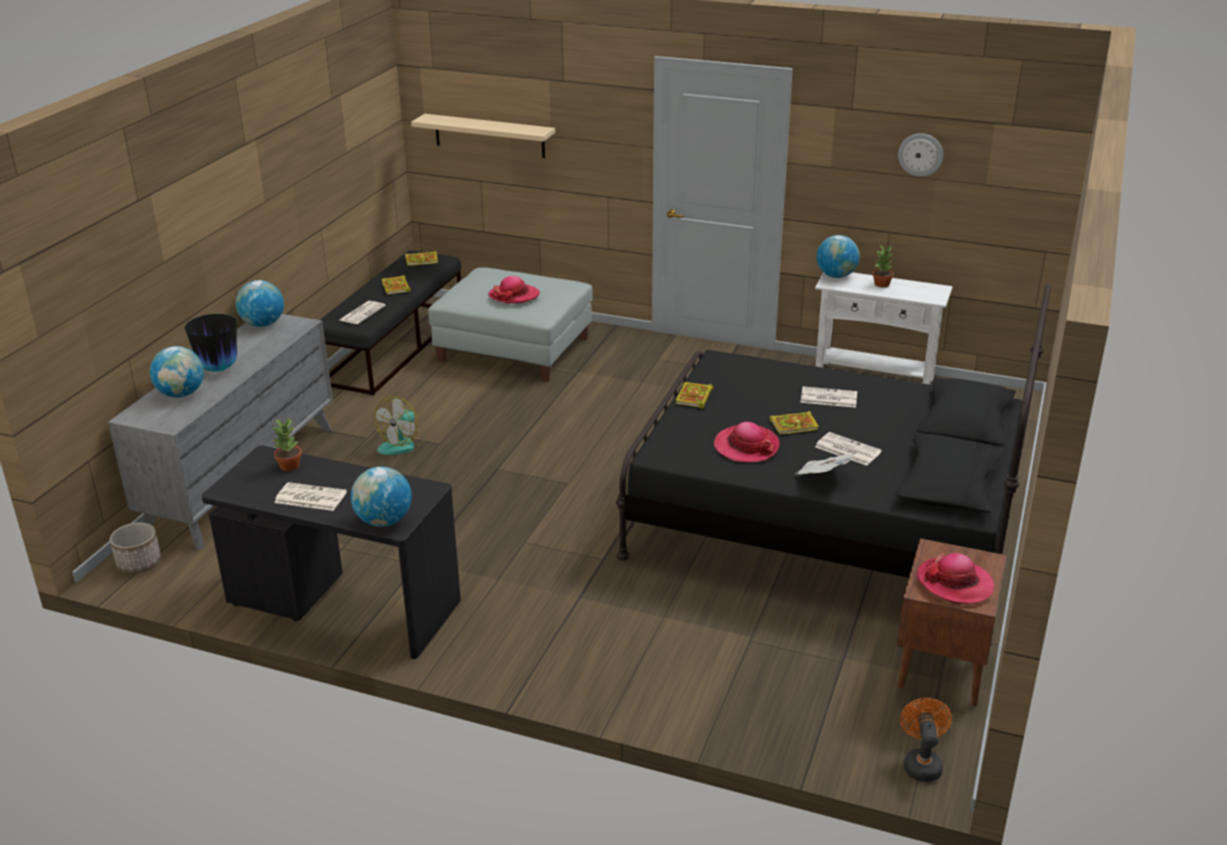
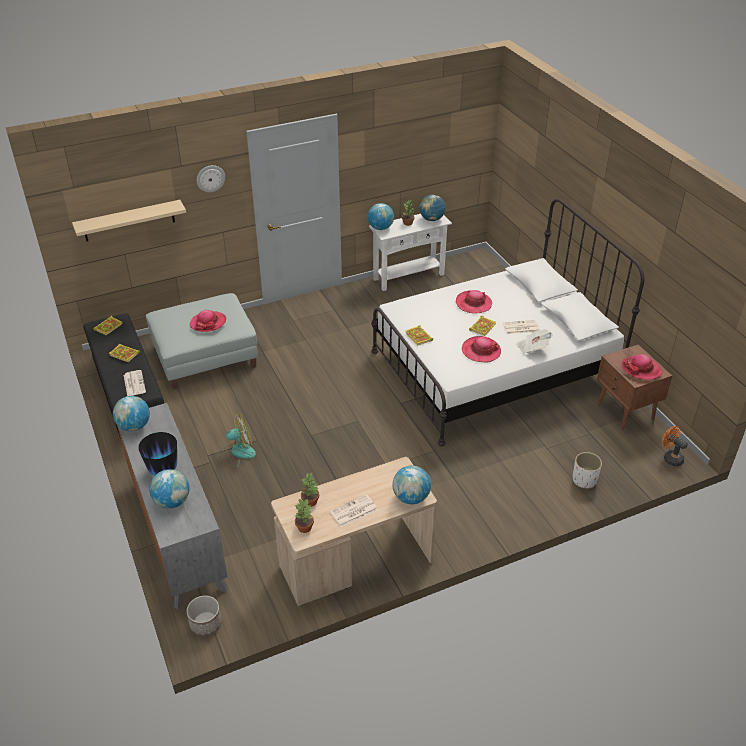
camera: 45 degrees left, 10 degrees up
(245, 482) = (305, 527): none -> potted plant
(342, 605) = (355, 562): black desk -> beige desk
(402, 444) = (237, 453): fan -> fan turned 90 degrees counterclockwise
(741, 705) = (584, 480): none -> white planter
(825, 521) = (494, 368): black bed -> white bed
(828, 398) = (473, 303): newspaper -> hat
(920, 154) = (415, 142): wall clock -> wall clock (210, 178)
(923, 292) = (431, 219): none -> globe

